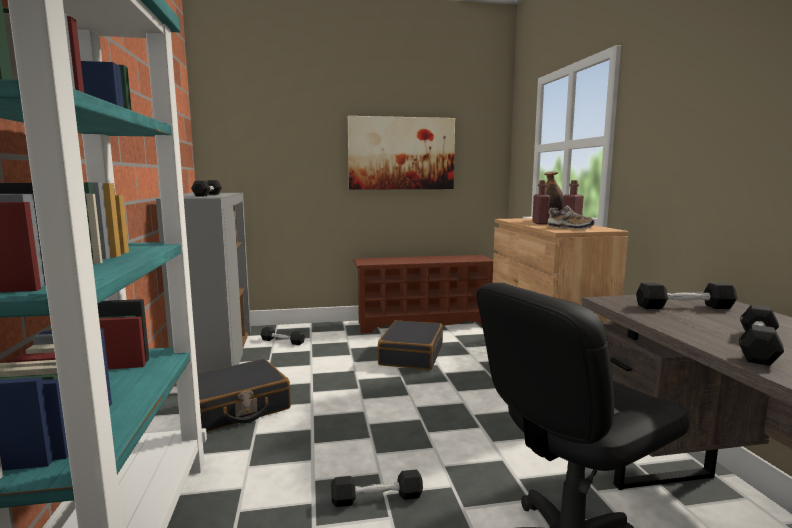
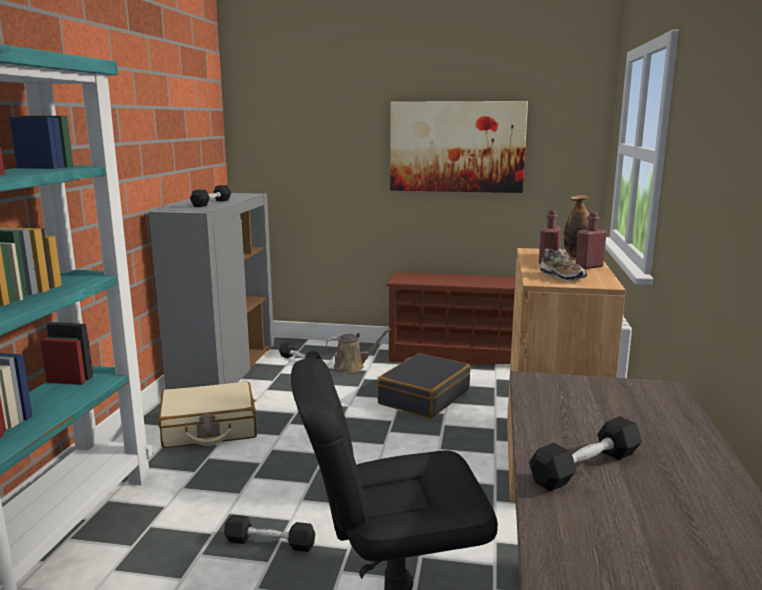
camera: 20 degrees right, 5 degrees up
(236, 408) = (209, 428): black suitcase -> beige suitcase
(332, 340) = (352, 366): none -> brown watering can
(684, 307) = (606, 402): black dumbbell -> none

